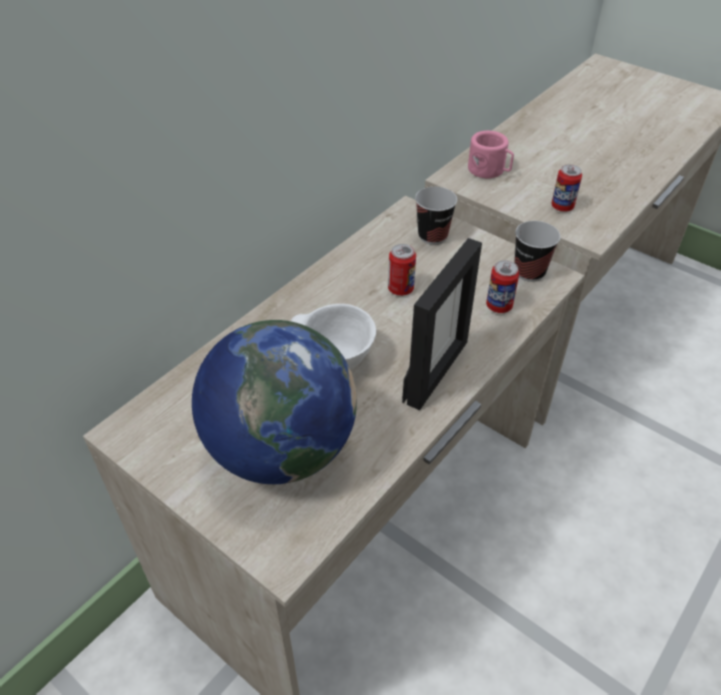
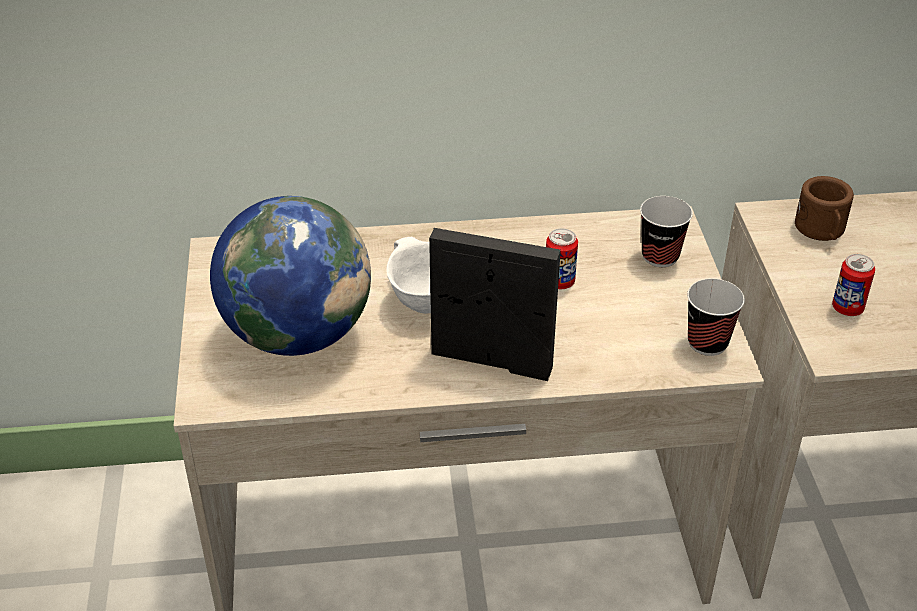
camera: 45 degrees right, 5 degrees down
(435, 371) = (491, 362): picture frame -> picture frame turned 150 degrees counterclockwise
(489, 170) = (821, 230): pink mug -> brown mug
(499, 306) = (628, 351): can -> none

